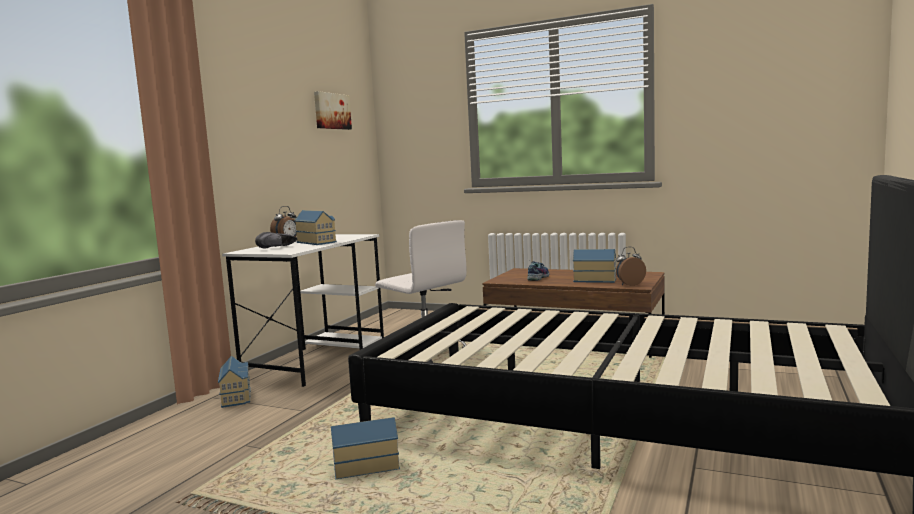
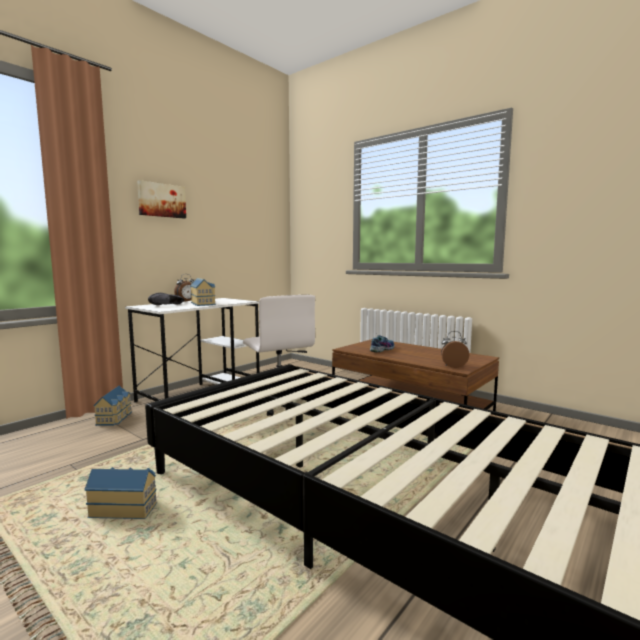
camera: 15 degrees right, 0 degrees up
(331, 111) = (245, 204): picture -> picture (161, 200)
(594, 280) = (427, 357): toy house -> none

